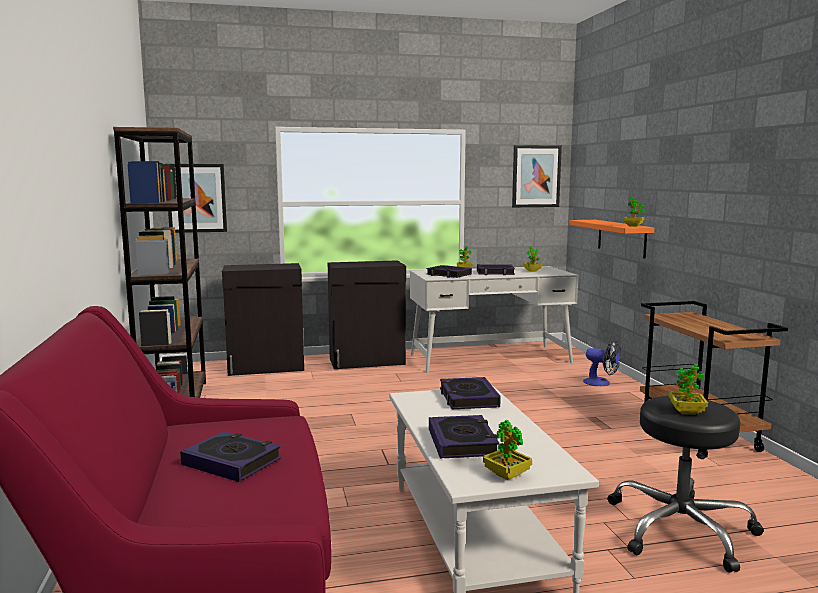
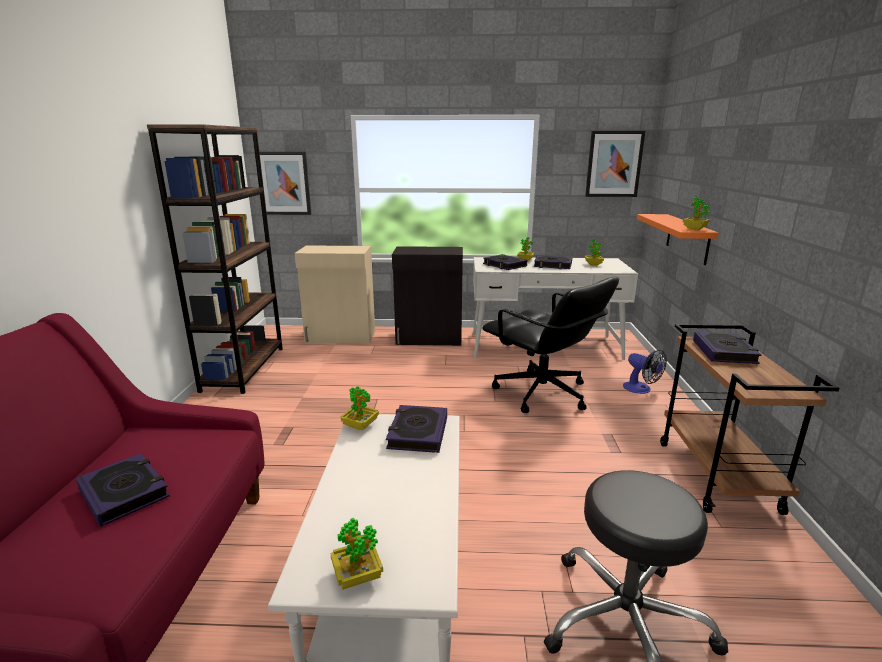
camera: 15 degrees right, 10 degrees up
(266, 368) = (341, 337): black cabinet -> beige cabinet
(462, 442) = (355, 506): book -> book (724, 352)
(513, 394) = (542, 394): none -> black office chair
(686, 412) = (637, 507): potted plant -> potted plant (360, 426)

